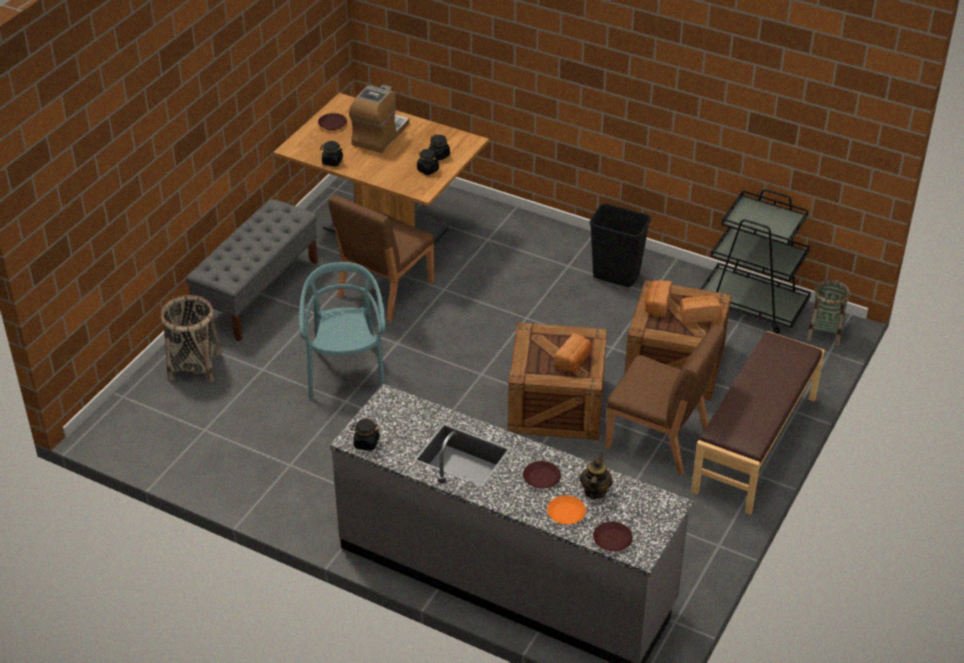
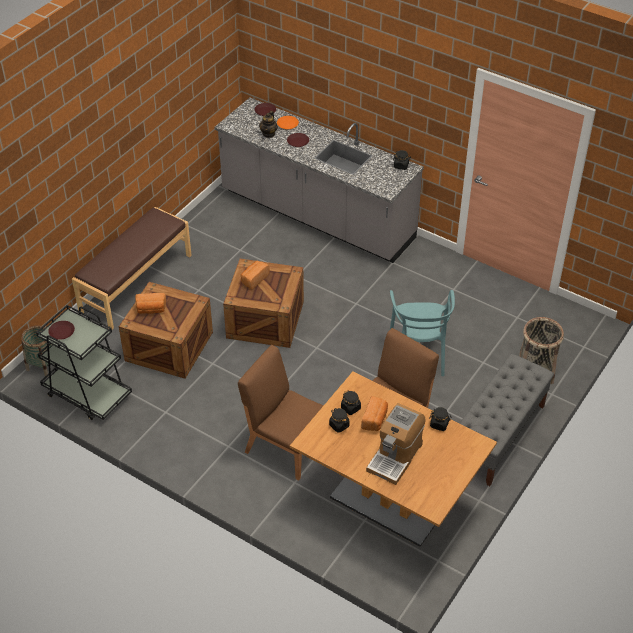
camera: 175 degrees left, 5 degrees up
(333, 124) = (442, 475): brown plate -> brown plate (61, 332)
(617, 275) = (189, 432): black trash can -> none
(657, 305) = (179, 320): bread -> bread (375, 420)
(658, 439) = (200, 291): brown chair -> brown chair (286, 446)

